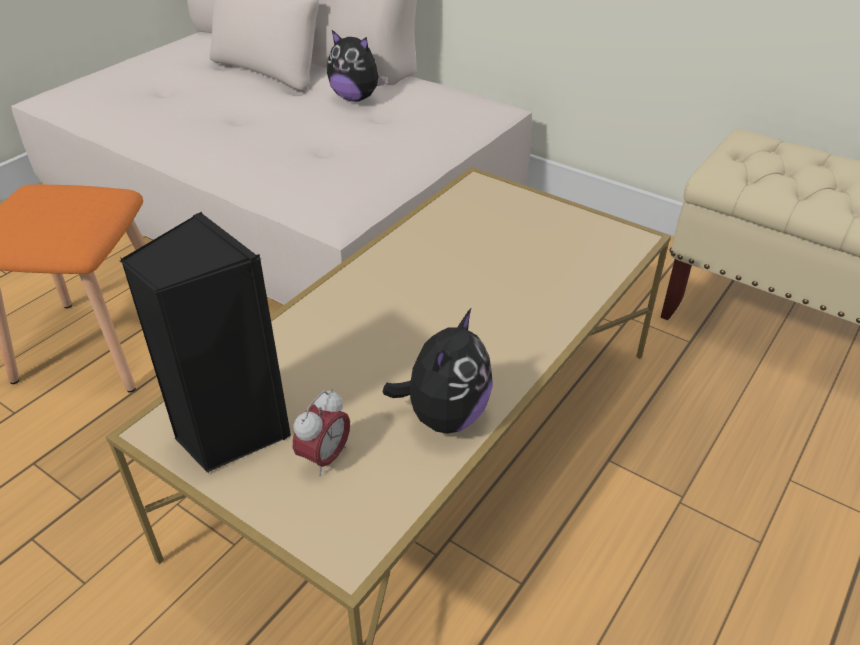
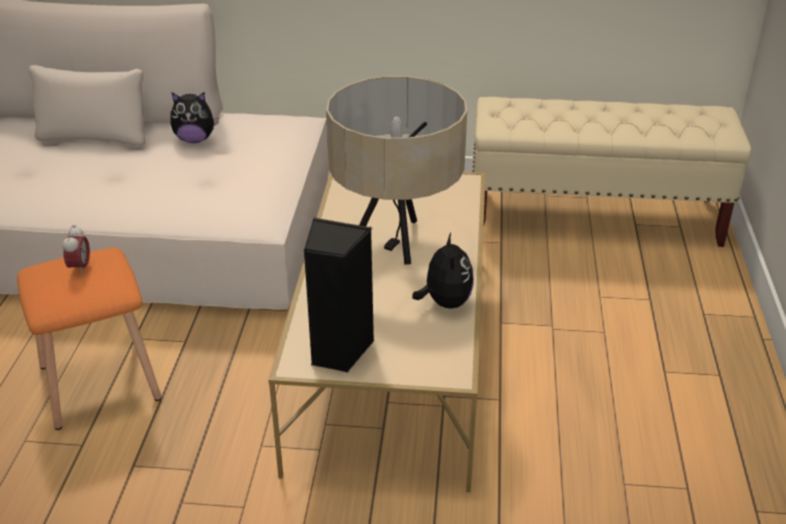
camera: 30 degrees left, 5 degrees down
(325, 458) = (402, 343): alarm clock -> alarm clock (80, 268)
(461, 293) = (396, 240): none -> beige table lamp

